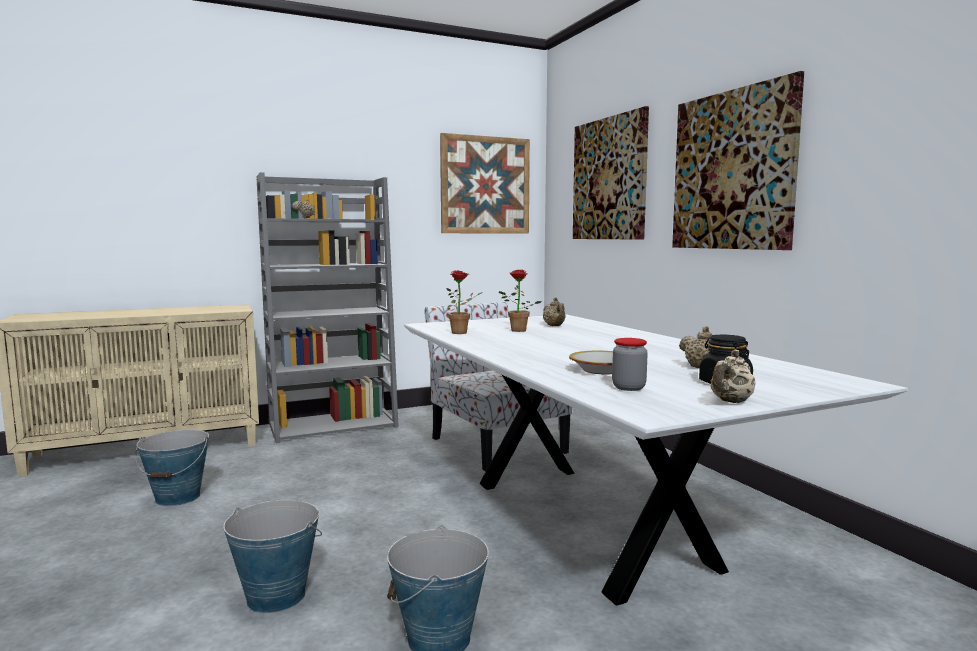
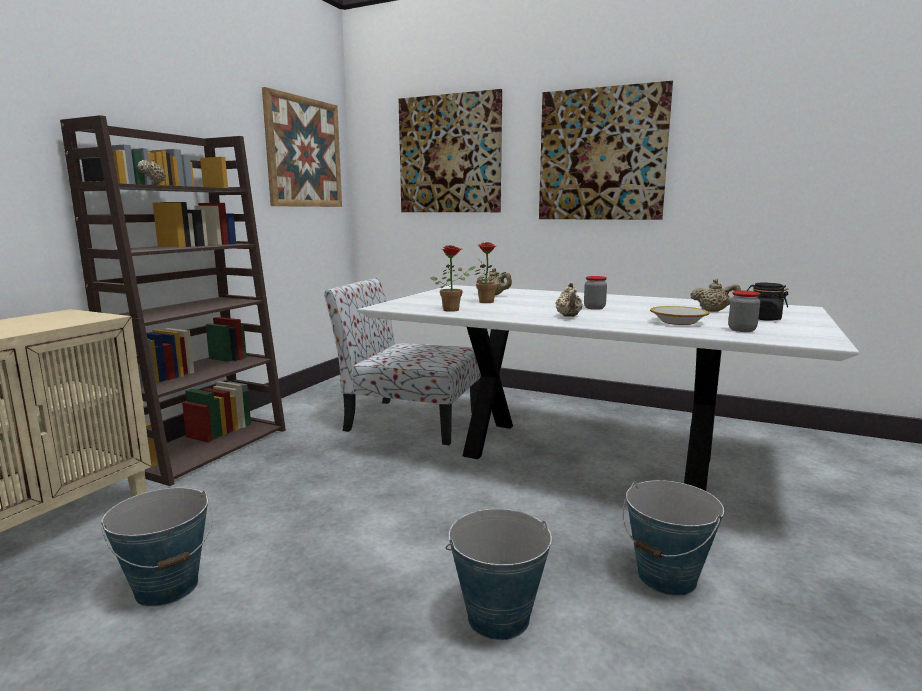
camera: 40 degrees left, 5 degrees up
(334, 425) = (206, 447): grey bookcase -> brown bookcase
(588, 347) = (594, 308): none -> jar
(731, 402) = (813, 328): beige teapot -> beige teapot (568, 316)

